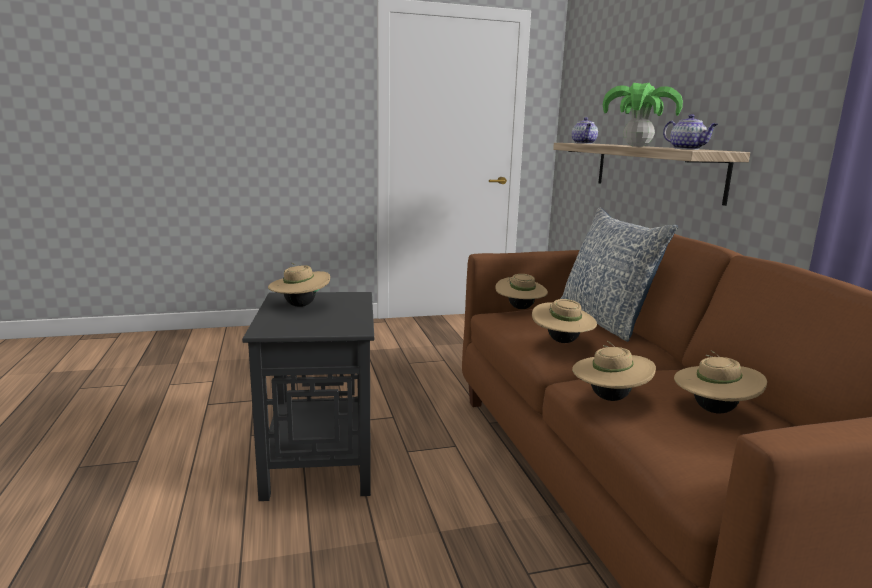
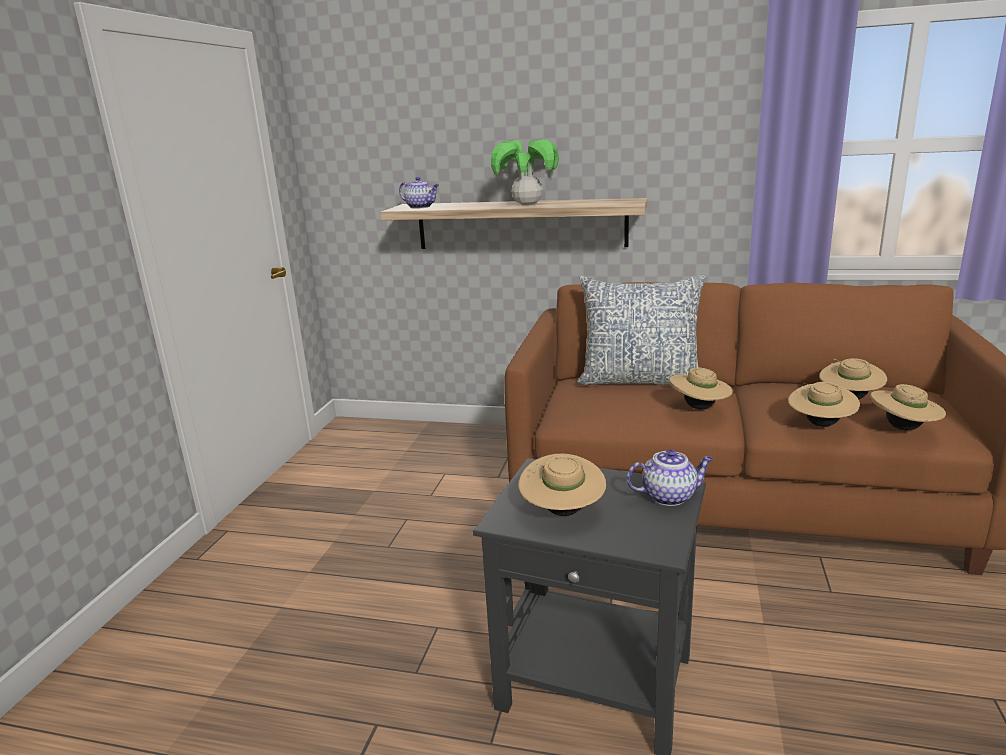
camera: 60 degrees left, 5 degrees up
(520, 308) = (569, 404): beige hat -> beige hat (903, 428)
(687, 149) = (608, 202): teapot -> teapot (669, 496)

